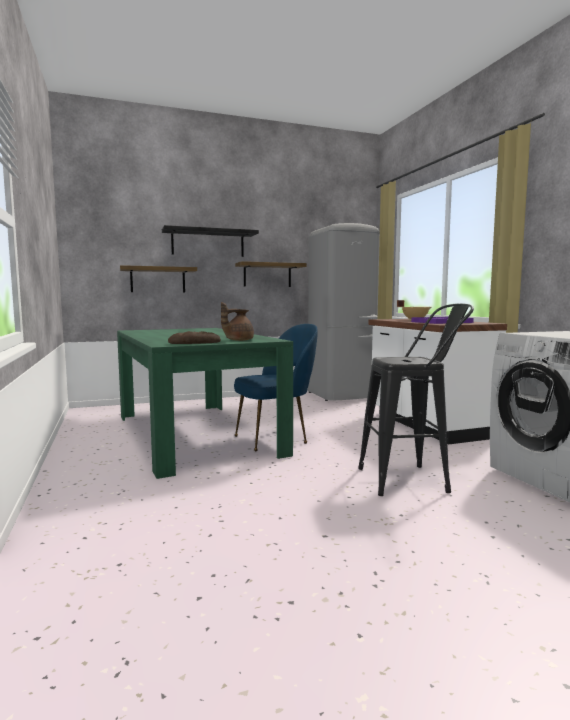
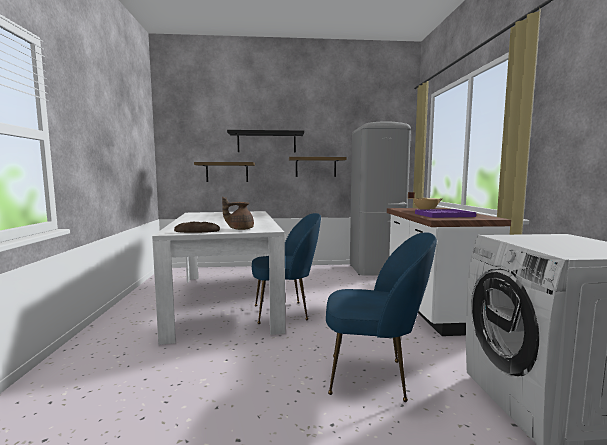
camera: 15 degrees right, 0 degrees up
(194, 434) = (226, 300): green dining table -> white dining table
(412, 480) = (374, 378): black stool -> blue chair

